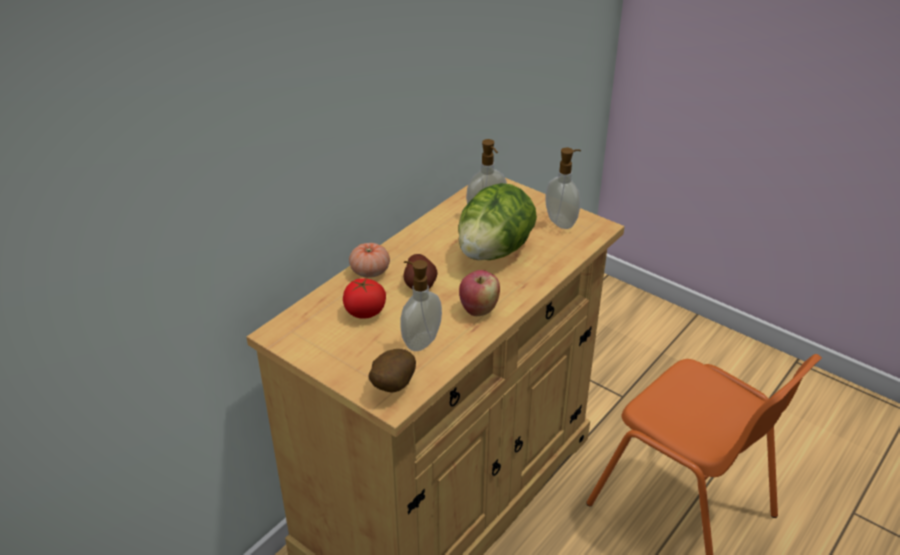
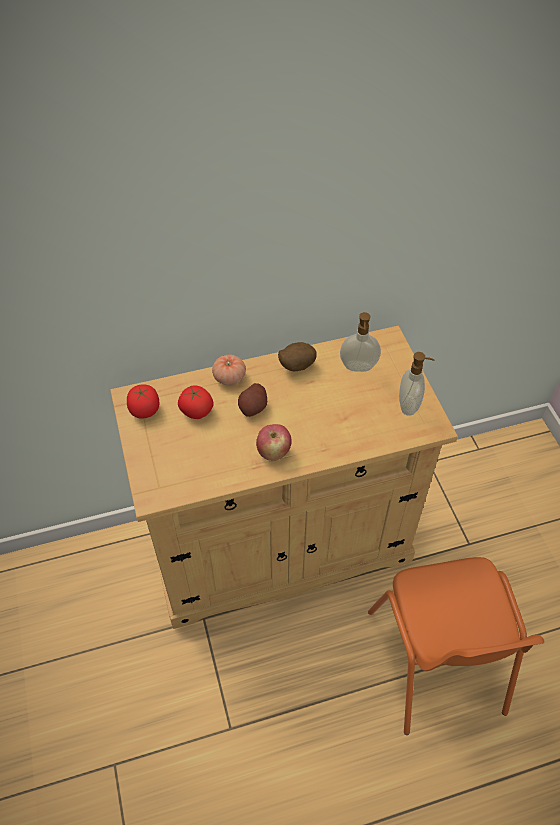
camera: 35 degrees right, 15 degrees up
(306, 336) = (144, 410): none -> tomato
(391, 386) = (161, 483): potato -> potato (296, 366)
(420, 341) = (211, 456): soap dispenser -> none
(494, 251) = (331, 406): lettuce -> none

